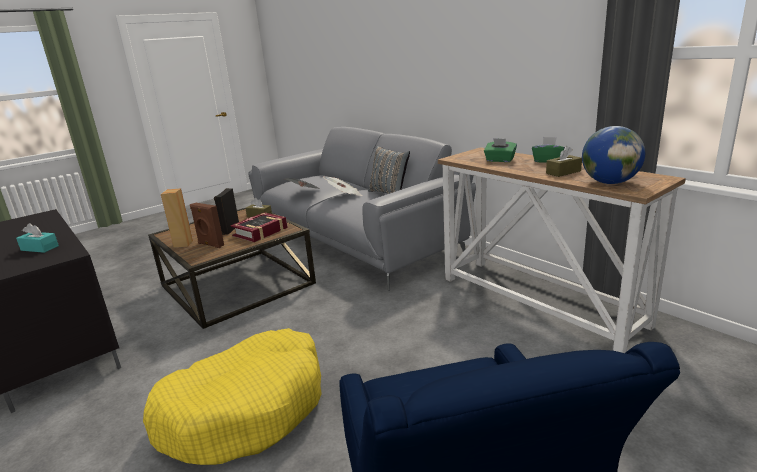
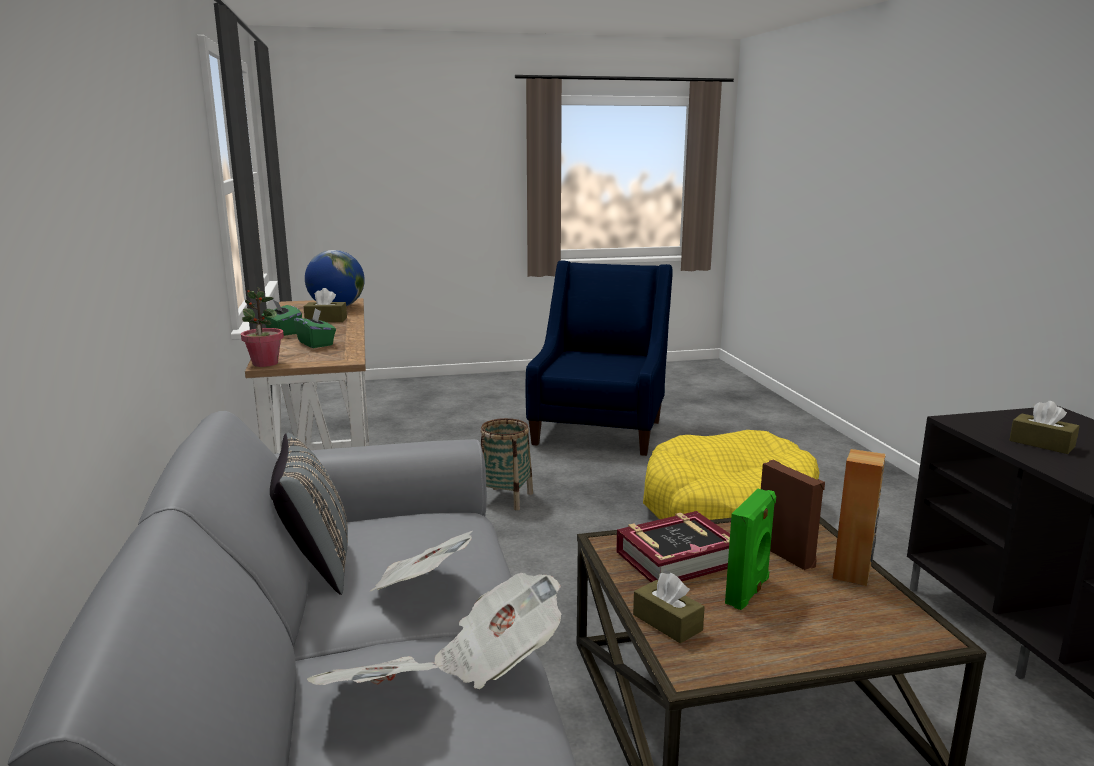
camera: 155 degrees left, 5 degrees down
(40, 248) = (1041, 443): turquoise tissue box -> brown tissue box
(229, 229) = (748, 592): black speaker -> green speaker
(326, 183) = (381, 700): none -> newspaper
(439, 350) = (505, 498): none -> basket
(483, 150) = (265, 363): none -> potted plant

